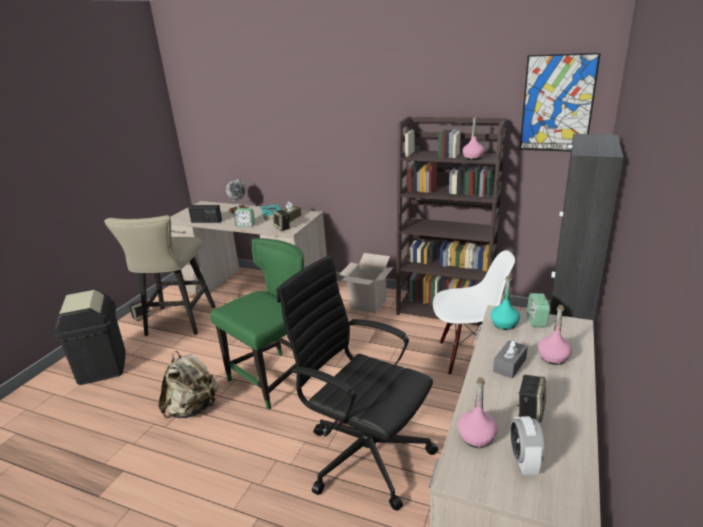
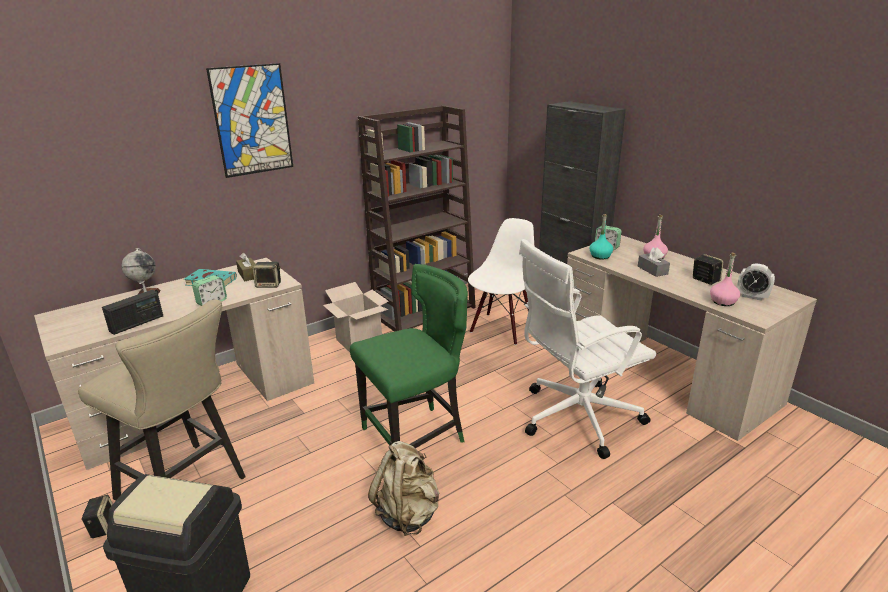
camera: 60 degrees left, 0 degrees up
(274, 377) = (416, 437): green chair -> green chair turned 75 degrees clockwise
(365, 454) = (576, 417): black office chair -> white office chair
(472, 158) = (438, 147): pink bottle -> none
(557, 104) = (475, 88): picture -> picture (252, 120)

